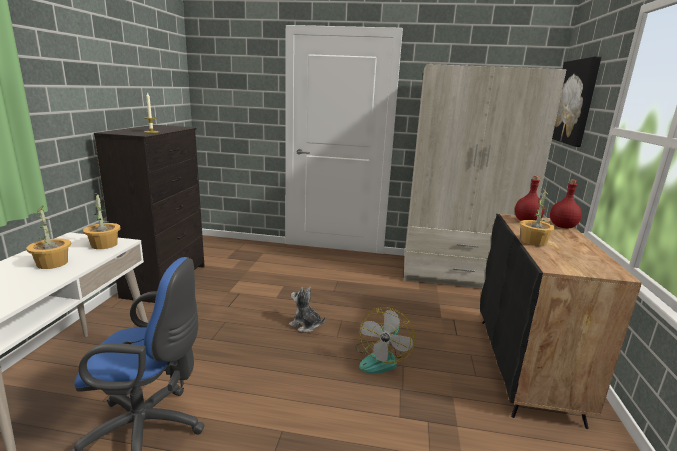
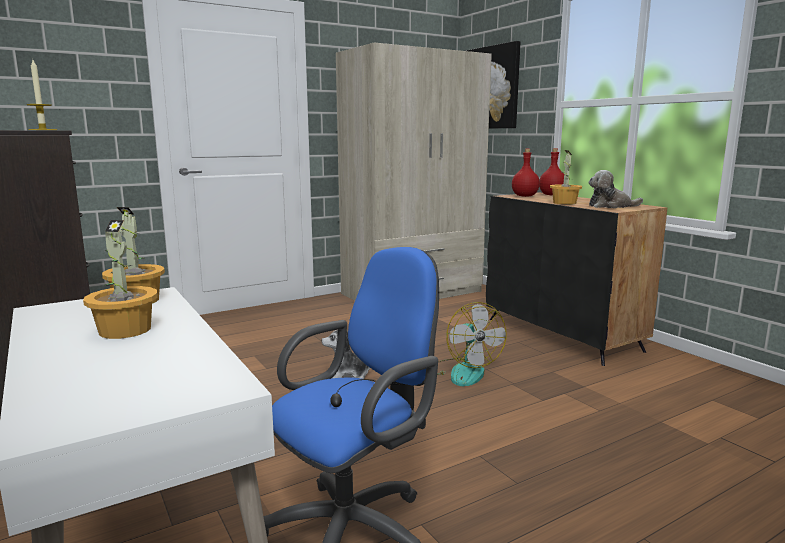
camera: 40 degrees left, 5 degrees down
(568, 261) = (610, 206): none -> plush toy

